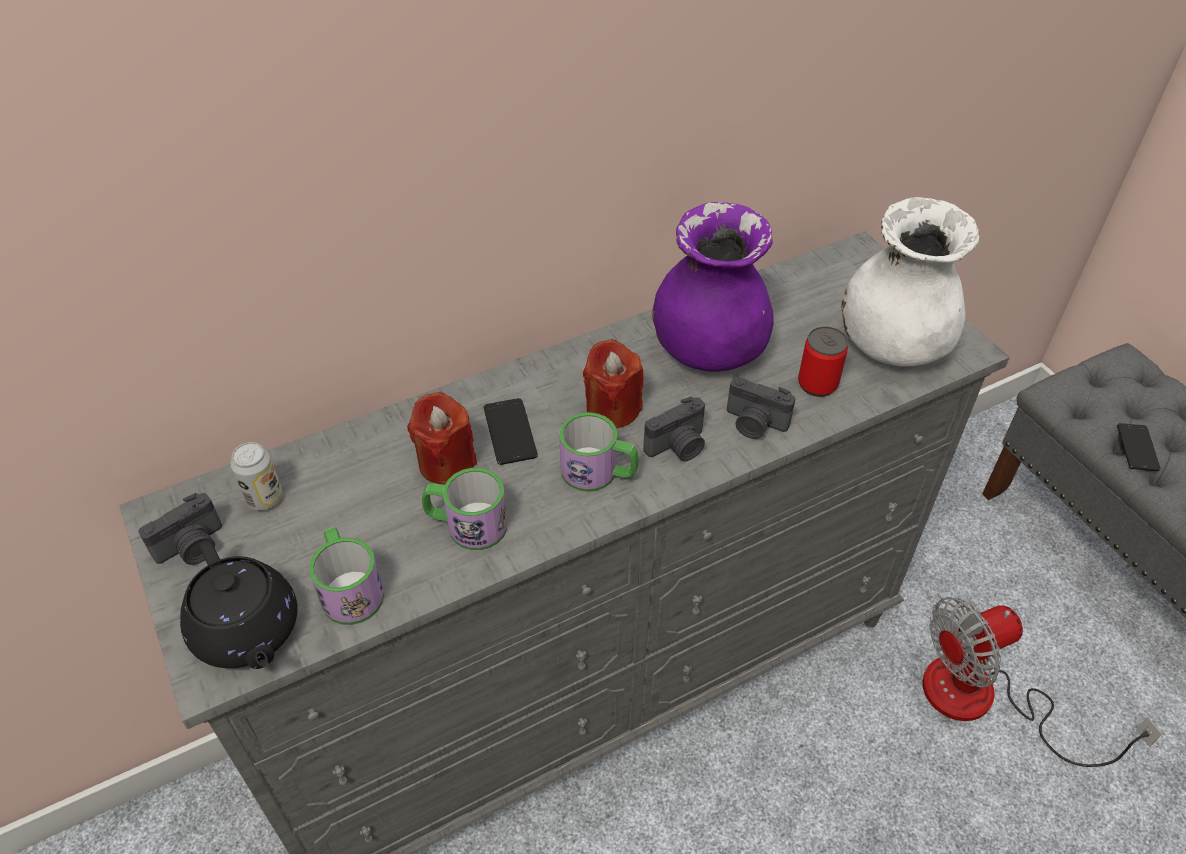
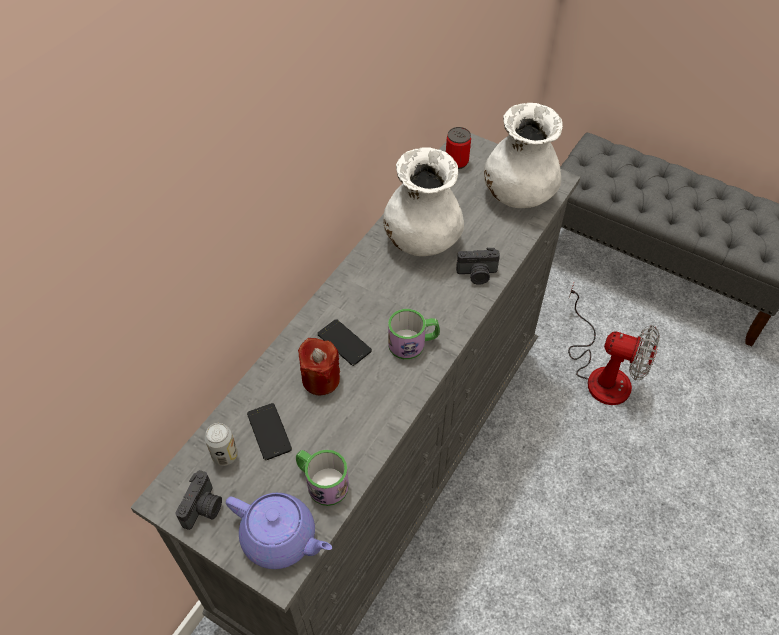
camera: 30 degrees left, 5 degrees up
(247, 631) = (281, 538): black teapot -> purple teapot
(466, 524) = (361, 410): mug -> none
(612, 408) = (393, 301): red candle -> none
(678, 447) = (446, 307): camera -> none
(708, 350) = (422, 240): purple vase -> white vase
(817, 383) = (494, 235): can -> can (456, 162)
(984, 701) = (601, 372): fan -> fan turned 105 degrees counterclockwise
(1137, 447) = (625, 194): phone -> phone (269, 431)

